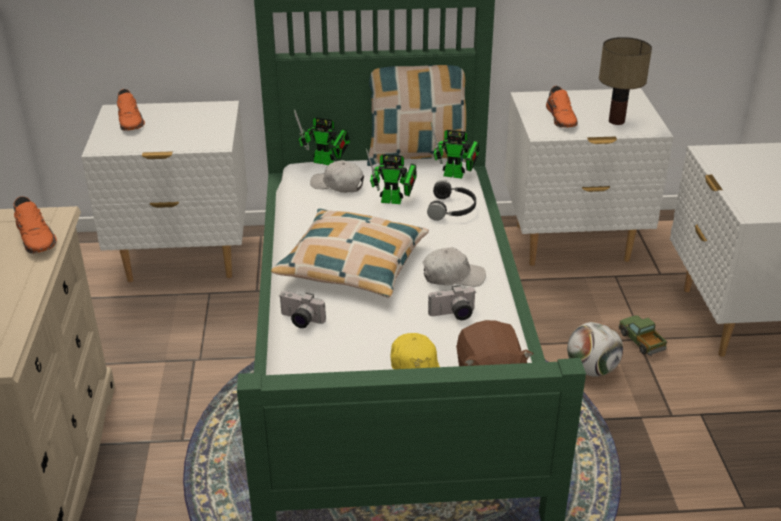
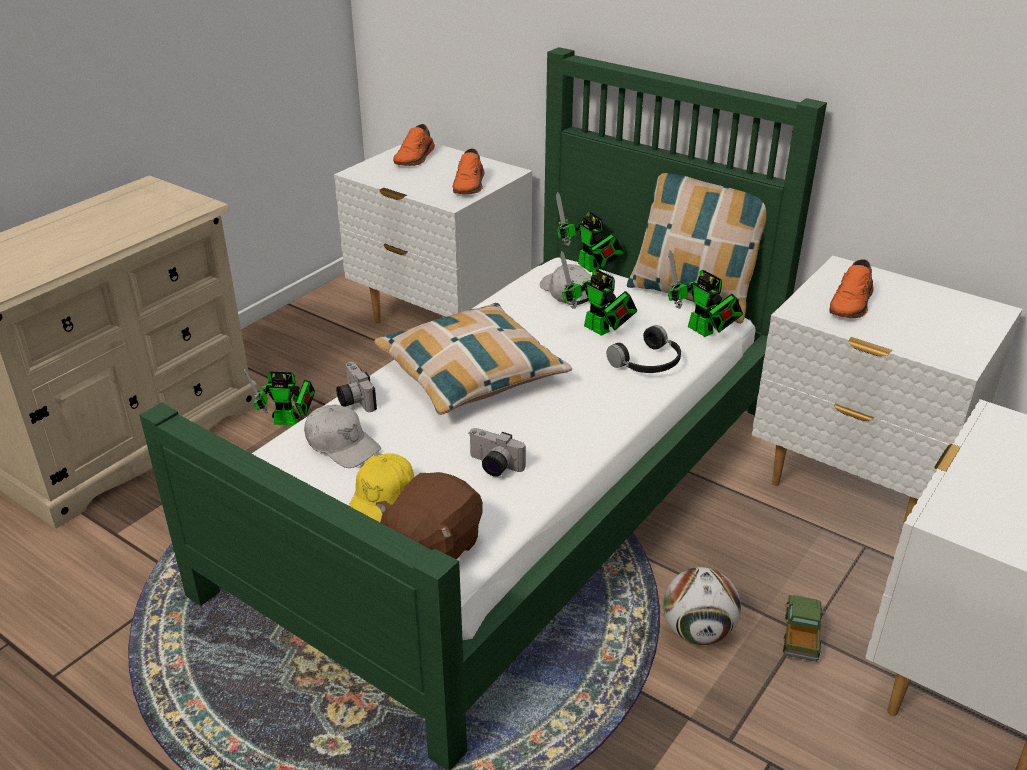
camera: 40 degrees right, 0 degrees up
(37, 237) = (162, 216): orange shoe -> orange shoe (470, 185)
(161, 386) = (290, 421): none -> toy robot
(453, 276) = (549, 429): white cap -> white cap (342, 445)
(615, 121) = (920, 333): table lamp -> none

